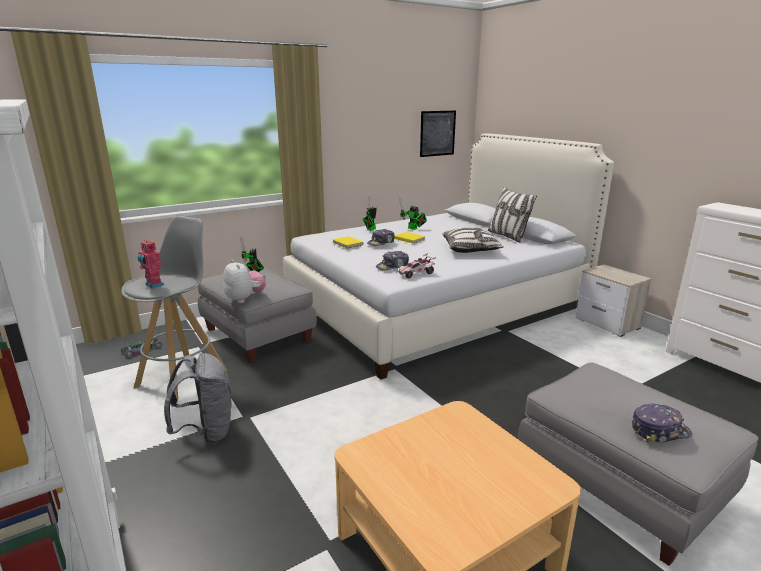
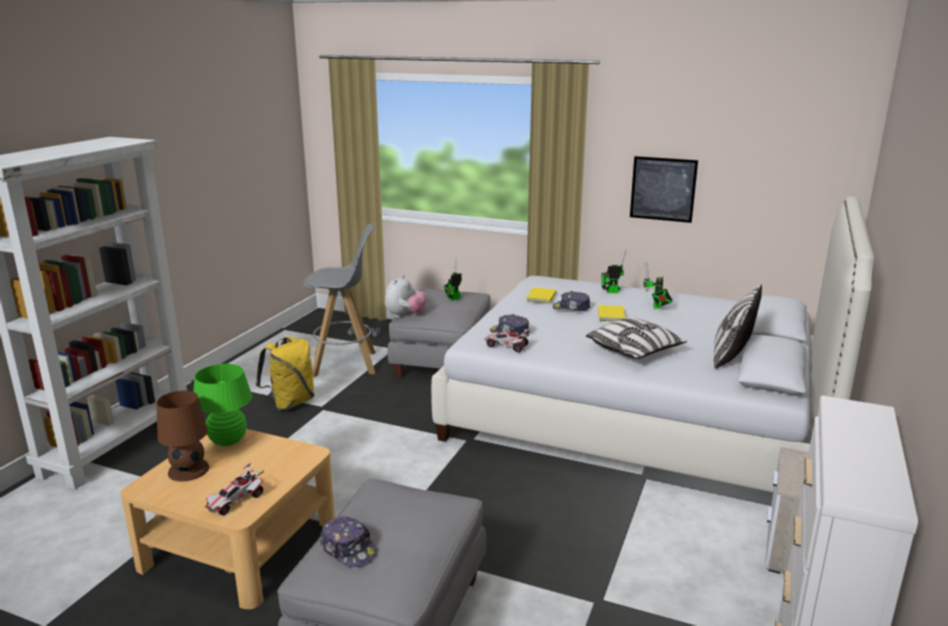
camera: 55 degrees right, 0 degrees up
(153, 285) = (324, 276): toy robot -> none
(206, 432) = (290, 403): grey backpack -> yellow backpack
(382, 454) = (228, 441): none -> green table lamp
(427, 500) = (188, 470): none -> brown table lamp
(437, 133) = (785, 184): picture -> picture (663, 189)
(523, 480) = (236, 501): none -> toy car

